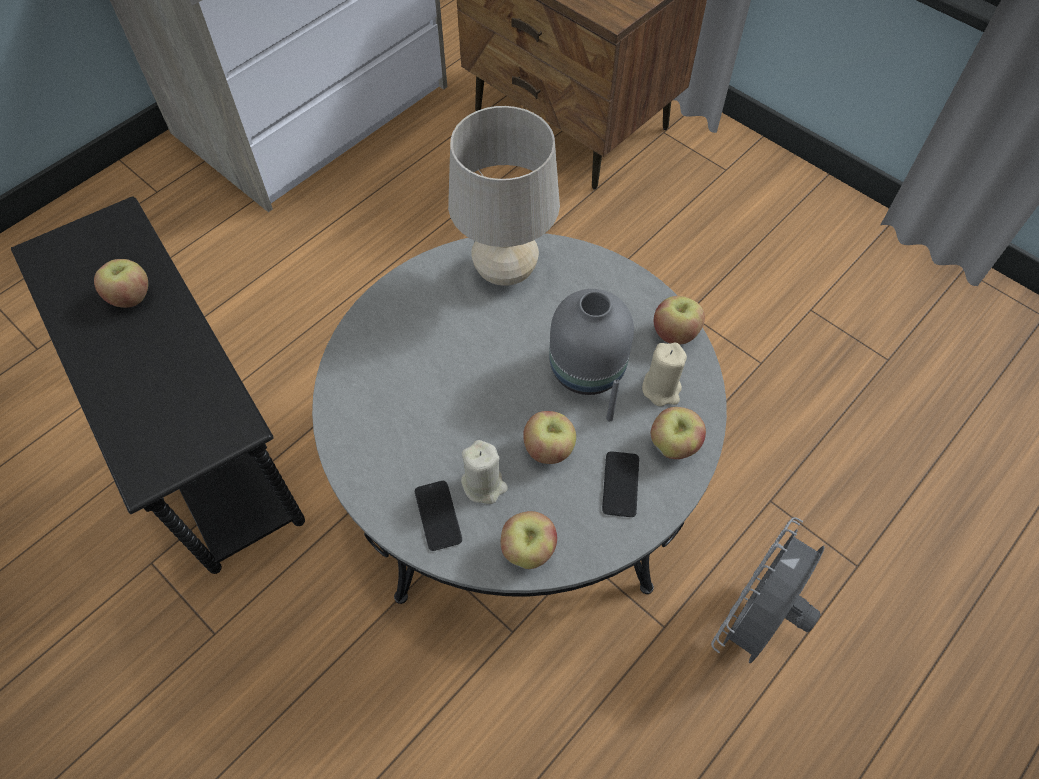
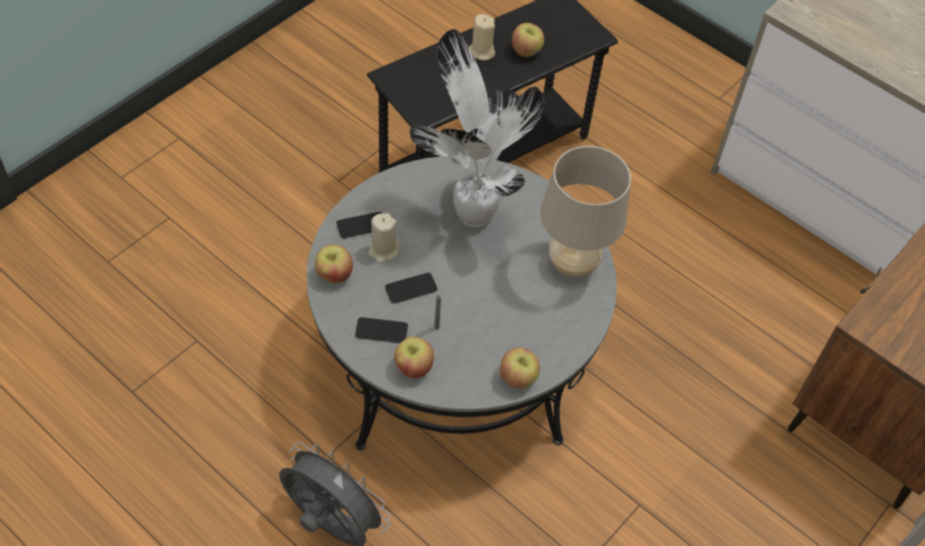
camera: 85 degrees right, 5 degrees down
(418, 375) = (472, 212): none -> potted plant
(549, 449) = (411, 288): apple -> phone
(588, 370) = (479, 316): grey vase -> none
(661, 389) = (463, 364): beige candle -> beige candle (481, 52)

